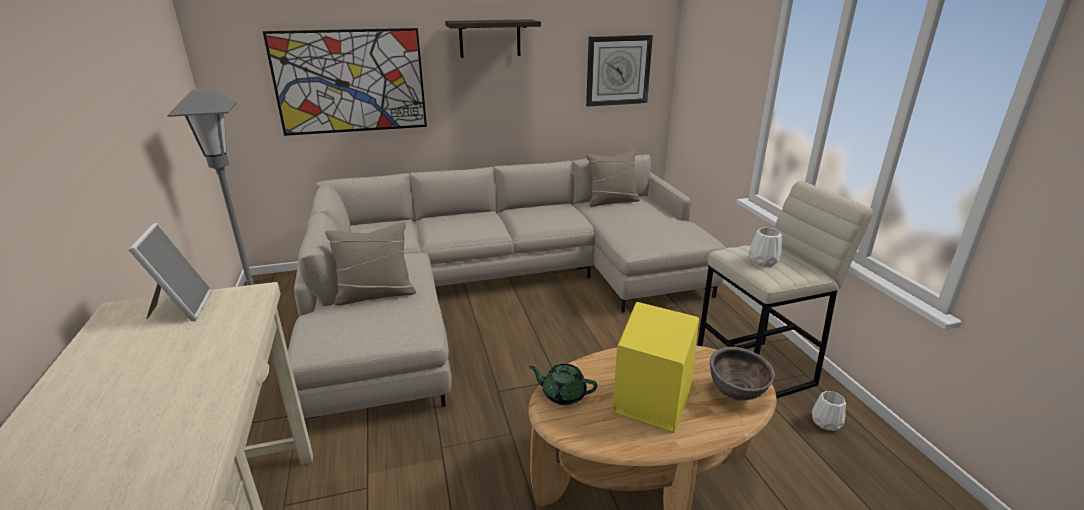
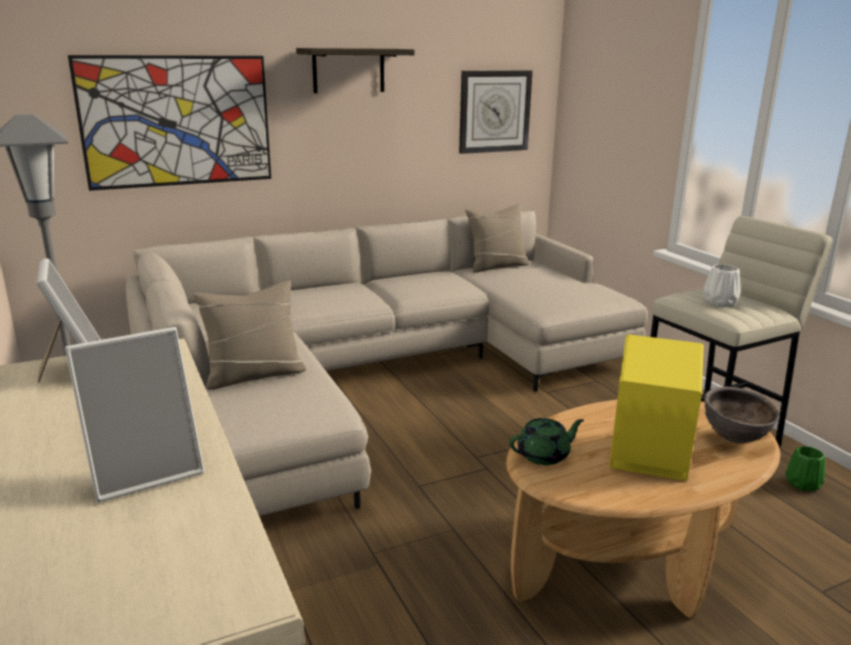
camera: 10 degrees left, 5 degrees down
(166, 415) = (146, 470): none -> picture frame
(563, 394) = (544, 455): green teapot -> green teapot turned 150 degrees clockwise
(827, 423) = (803, 484): white vase -> green vase

